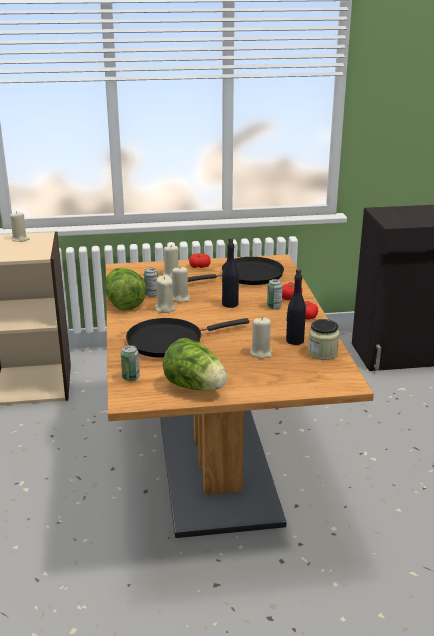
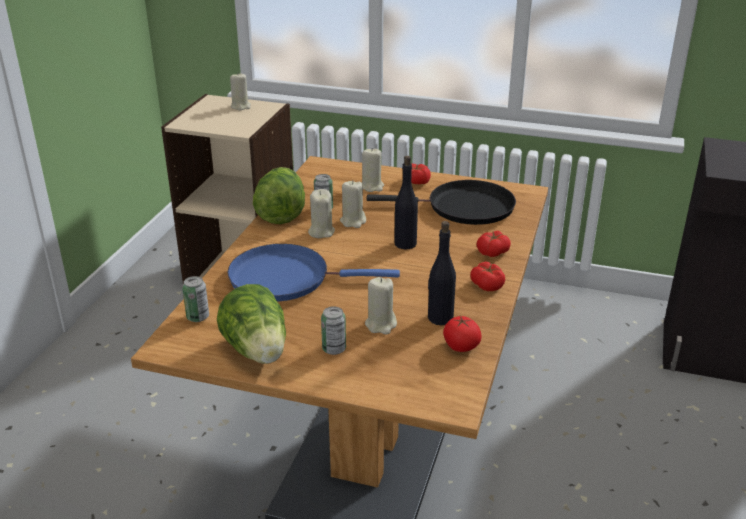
camera: 25 degrees right, 5 degrees up
(169, 341) = (286, 278): black frying pan -> blue frying pan
(274, 307) = (458, 261): can -> can (334, 349)
(322, 353) = (461, 346): jar -> tomato

